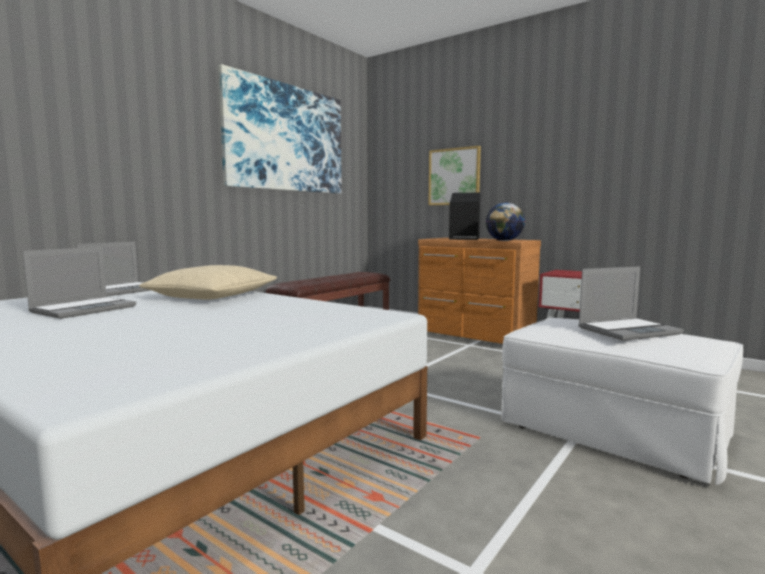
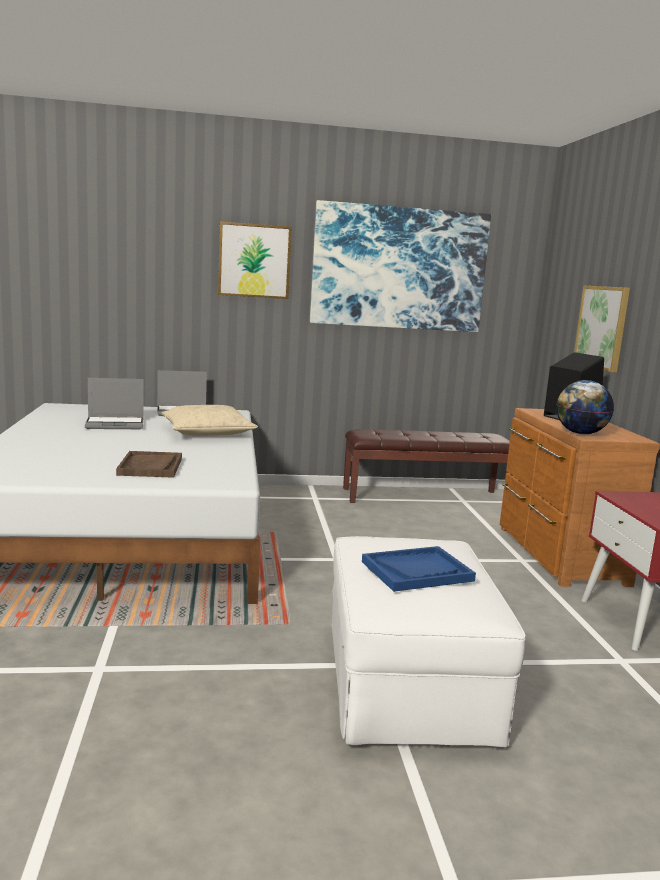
camera: 45 degrees right, 5 degrees up
(166, 119) = (254, 261): none -> picture
(277, 324) = (150, 467): none -> brown tray
(628, 330) = (417, 571): laptop -> blue tray

